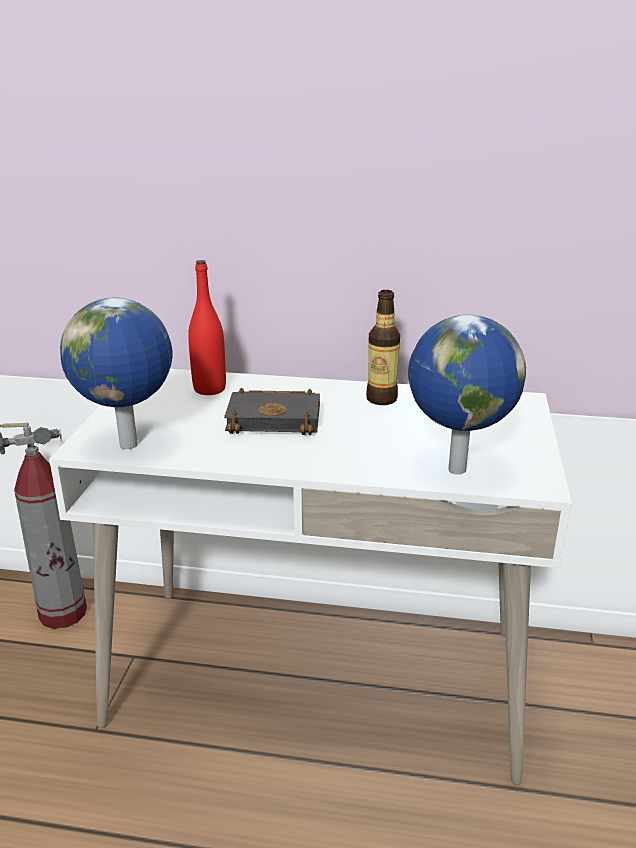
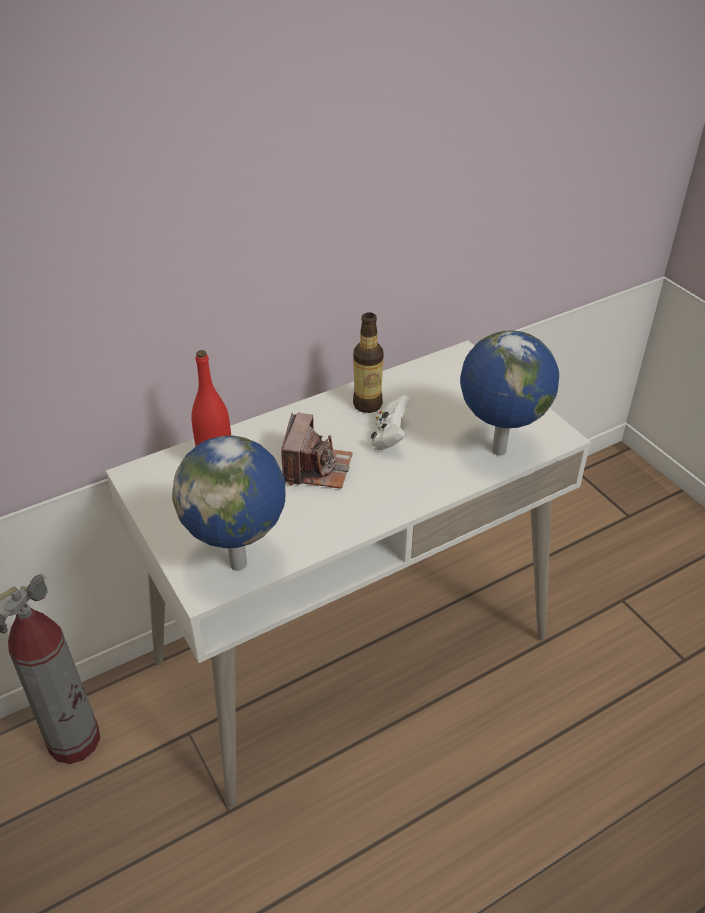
camera: 40 degrees left, 15 degrees up
(276, 418) = (316, 468): black book -> camera
(367, 424) = (390, 437): none -> white game controller

